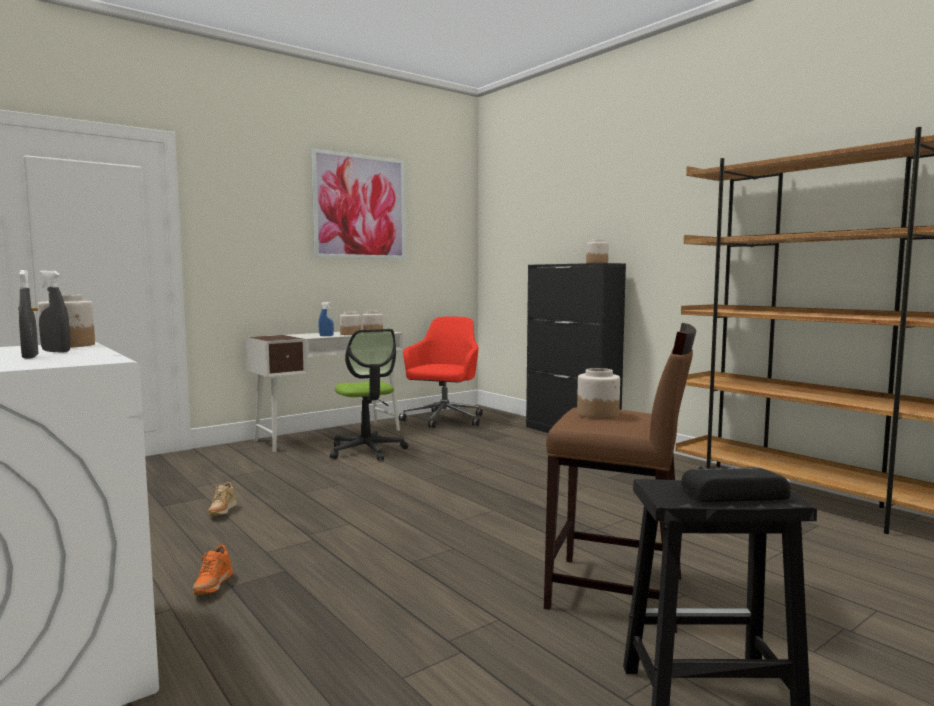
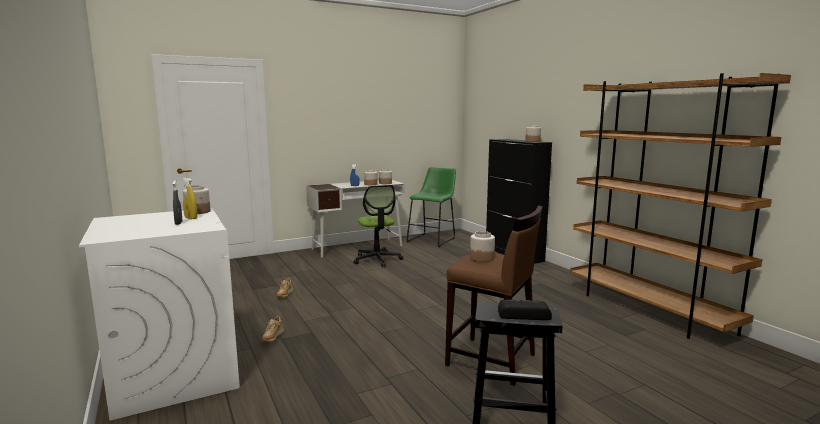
camera: 10 degrees right, 5 degrees up
(56, 351) = (191, 218): grey spray bottle -> yellow spray bottle
(212, 587) = (272, 338): orange shoe -> beige shoe
(360, 207) = (380, 99): picture -> none
(443, 420) = (433, 239): red office chair -> green stool

